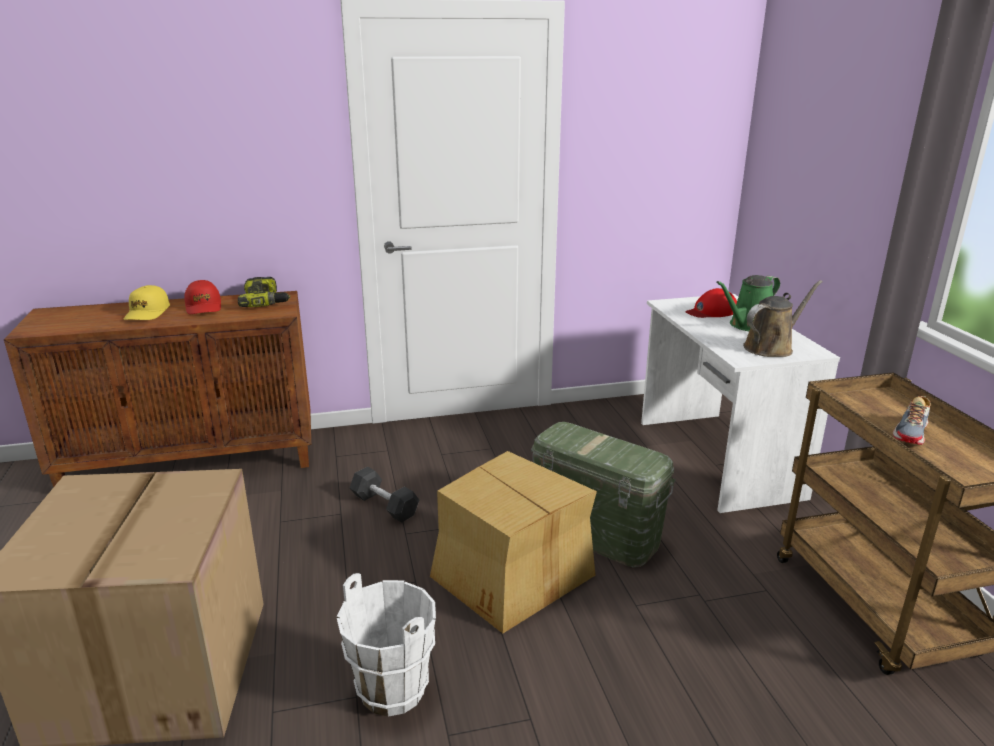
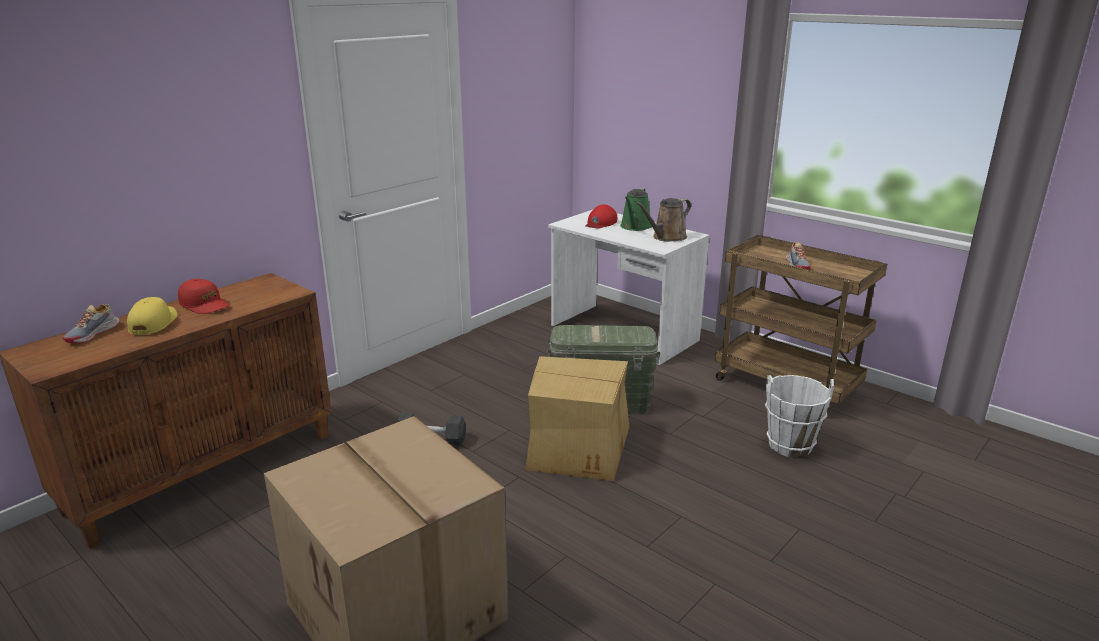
camera: 35 degrees left, 0 degrees up
(100, 311) = (93, 334): none -> shoe
(147, 312) = (153, 323): yellow cap -> yellow cap turned 150 degrees counterclockwise
(266, 301) = (260, 287): power drill -> none
(393, 689) = (584, 540): white bucket -> white bucket (790, 445)
(771, 347) = (667, 237): brown watering can -> brown watering can turned 150 degrees counterclockwise

